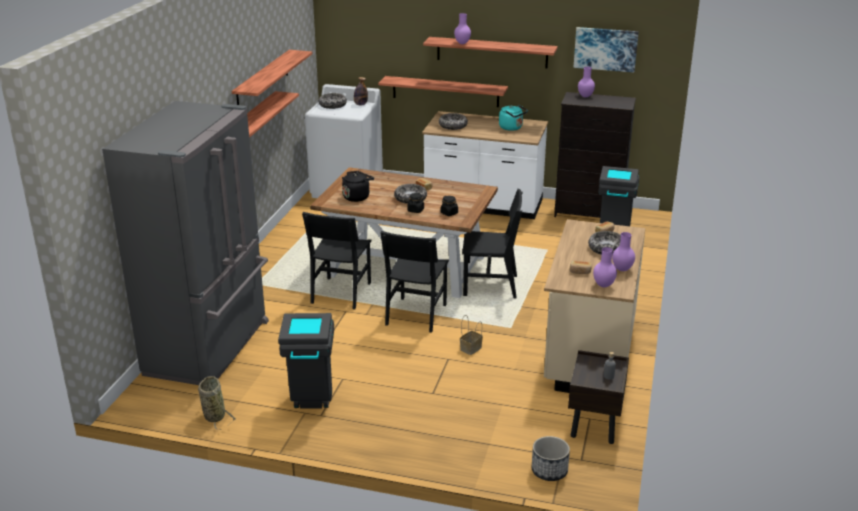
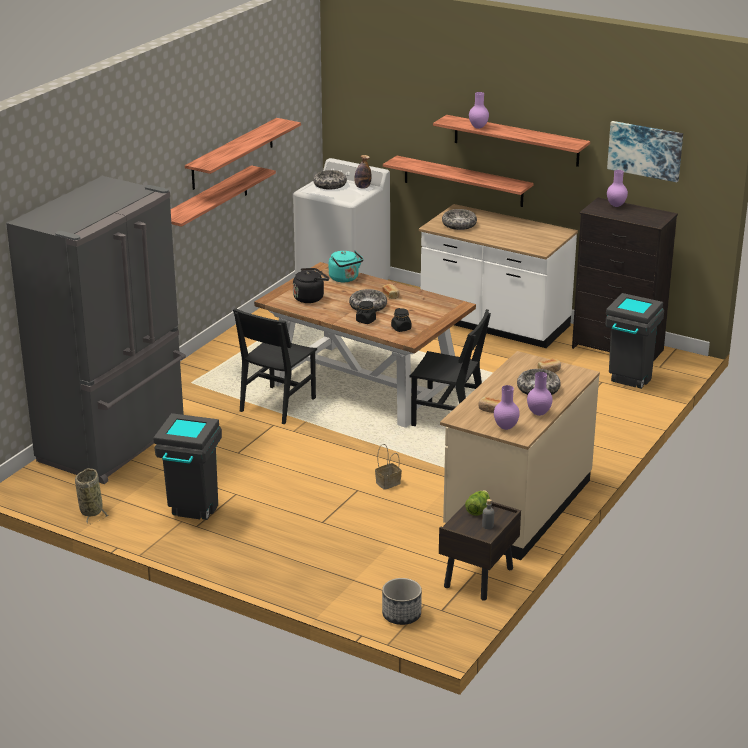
camera: 15 degrees right, 0 degrees up
(416, 314) = (347, 439): black chair -> none
(512, 128) = (528, 234): turquoise kettle -> turquoise kettle (345, 279)
(591, 362) = (478, 509): none -> lettuce

